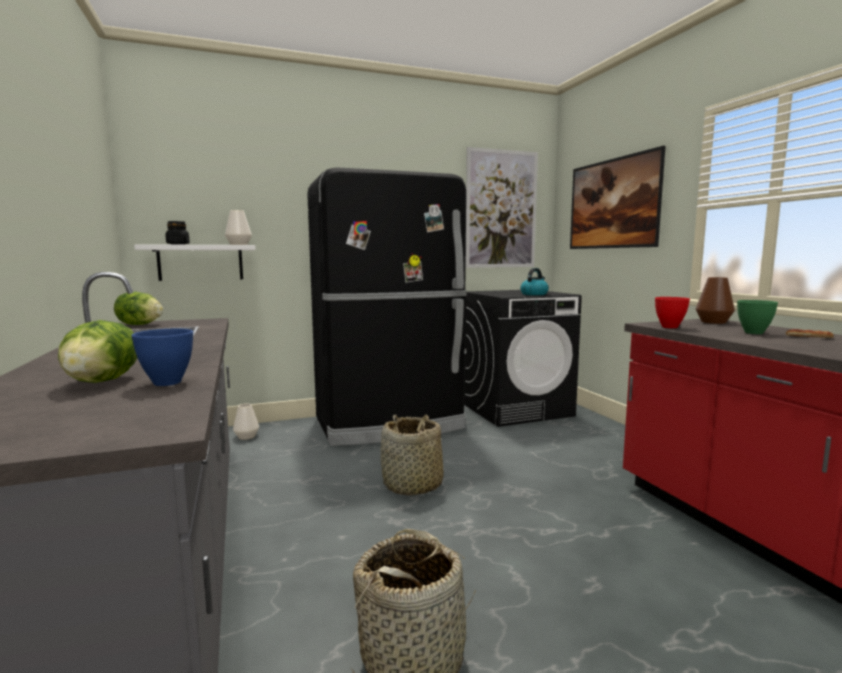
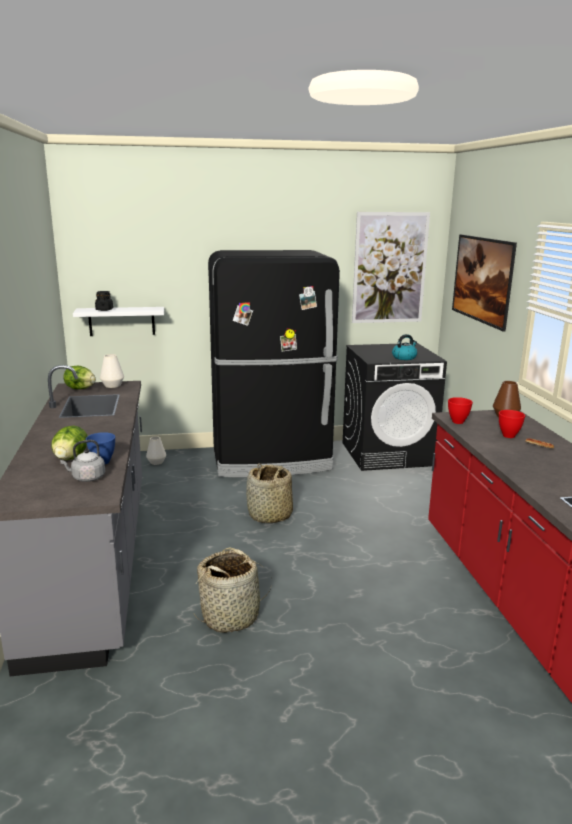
camera: 10 degrees right, 10 degrees up
(129, 404) = (87, 478): none -> grey kettle
(239, 244) = (151, 309): white vase -> white vase (112, 385)
(754, 333) = (509, 436): green bowl -> red bowl

